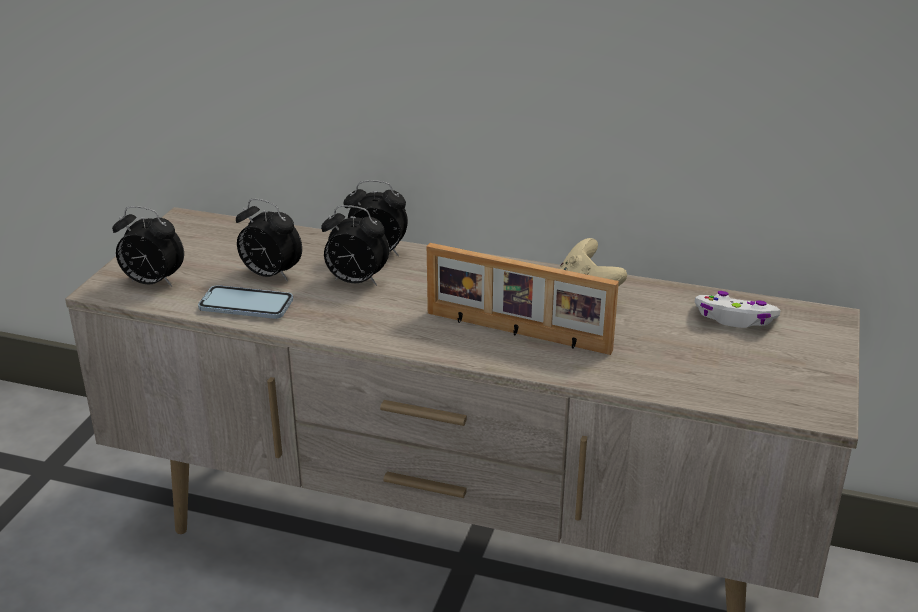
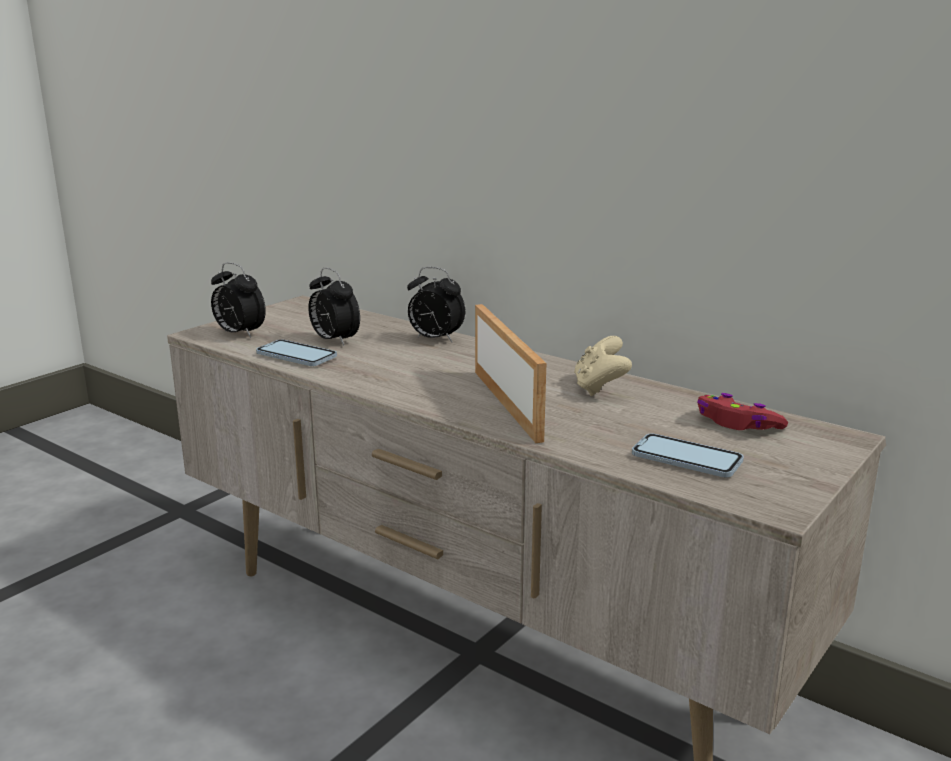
camera: 20 degrees right, 10 degrees down
(355, 282) = (400, 353): alarm clock -> none
(516, 333) = (509, 404): picture frame -> picture frame turned 150 degrees counterclockwise
(718, 371) = (686, 459): none -> phone
(735, 319) = (737, 424): white game controller -> red game controller

